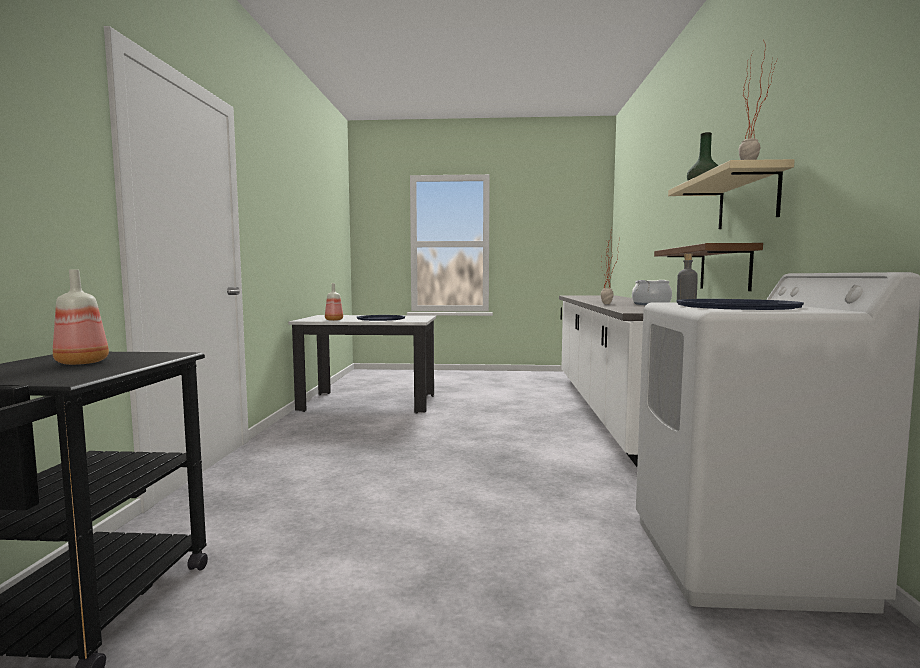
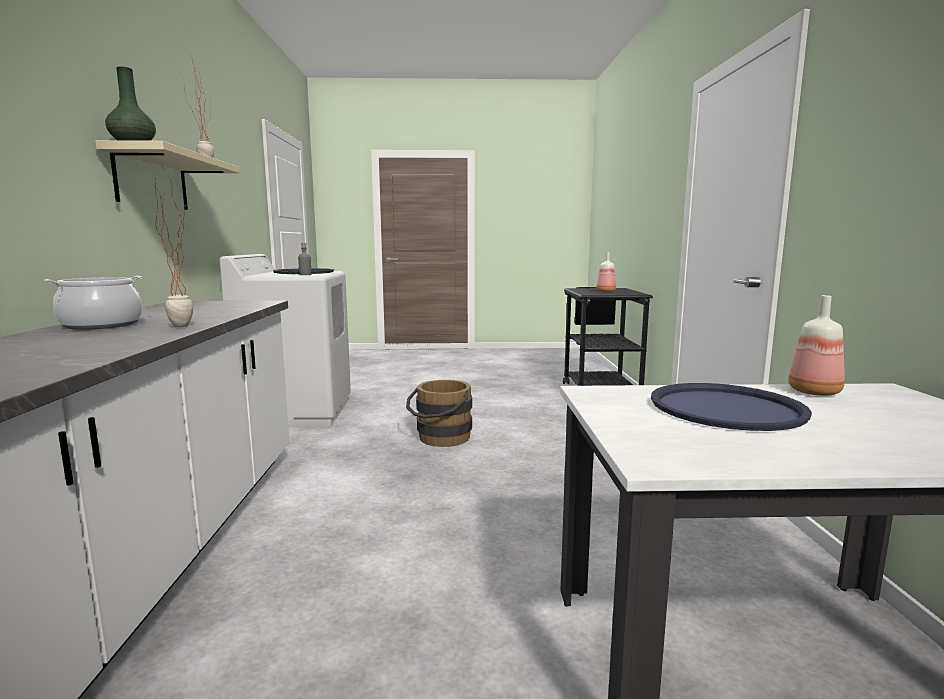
camera: 175 degrees right, 5 degrees up
(477, 492) = (441, 439): none -> brown bucket
(725, 268) = (134, 254): brown shelf -> none

